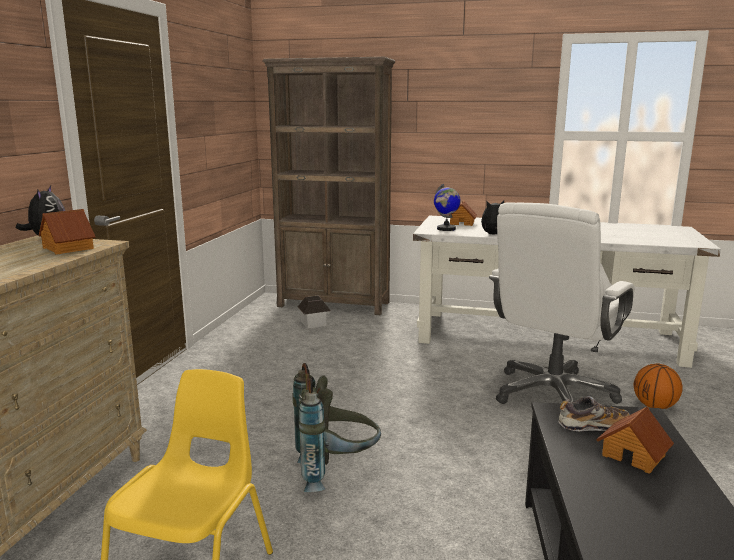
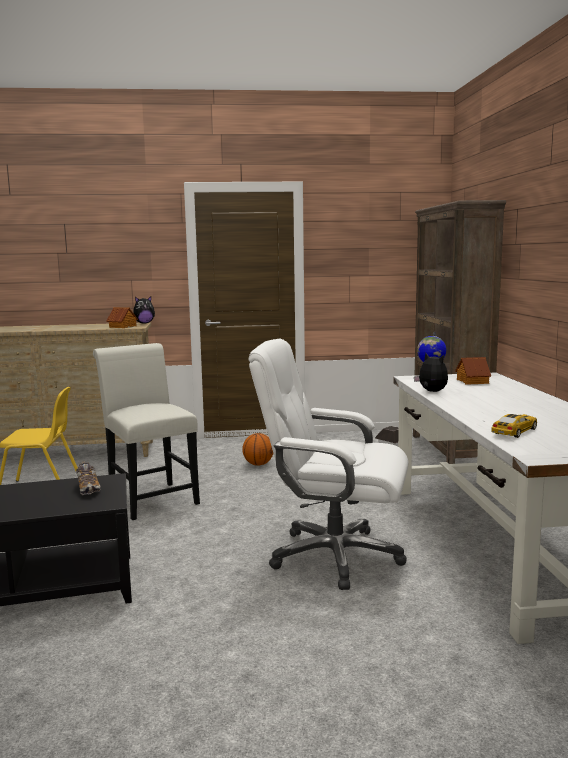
camera: 70 degrees right, 5 degrees down
(336, 472) = (150, 498): grey backpack -> white chair
(634, 455) = (46, 499): toy house -> none
(636, 239) = (514, 431): none -> toy car
(654, 406) = (351, 611): basketball -> basketball (258, 464)

